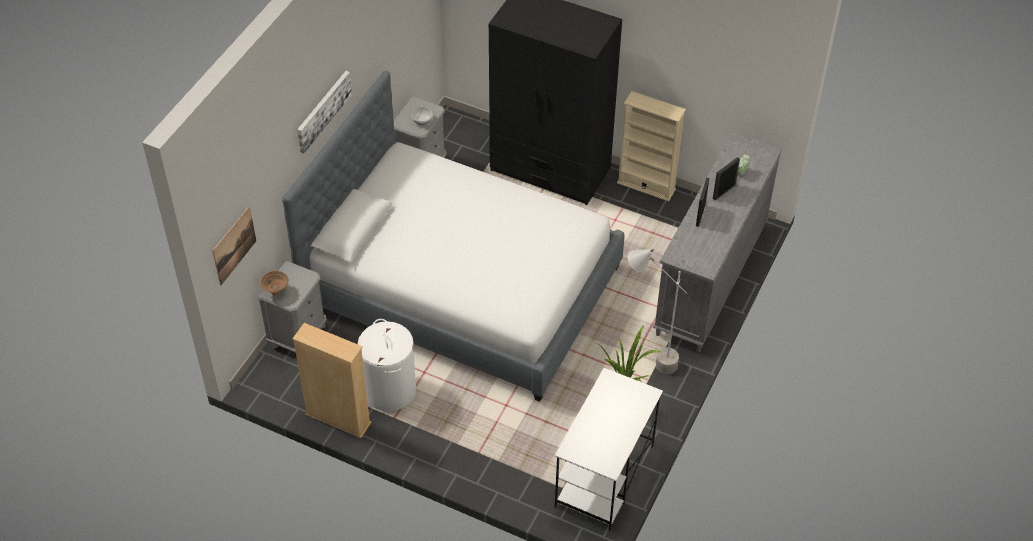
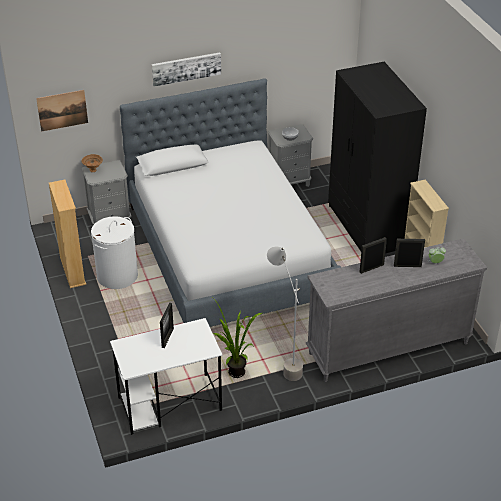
camera: 45 degrees right, 10 degrees down
(599, 412) = (167, 338): none -> picture frame

